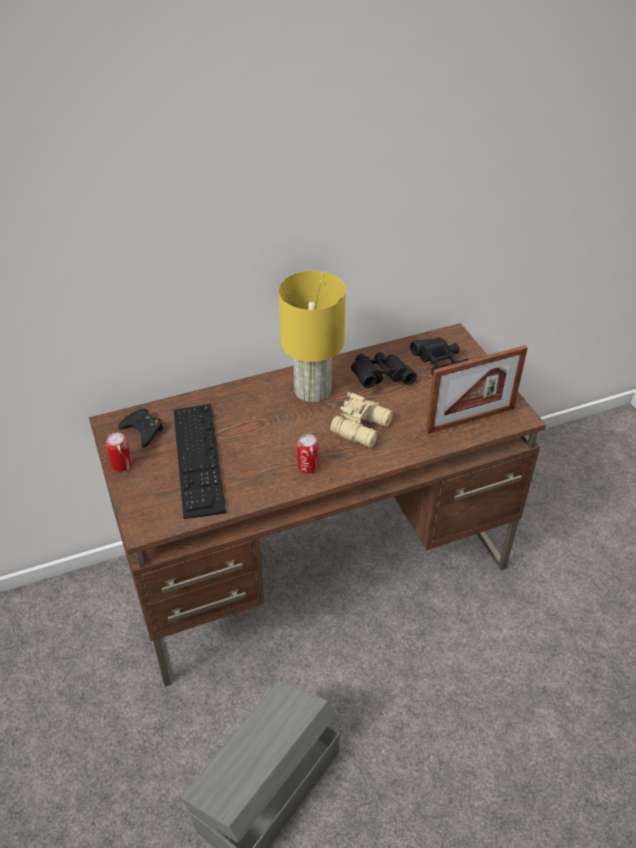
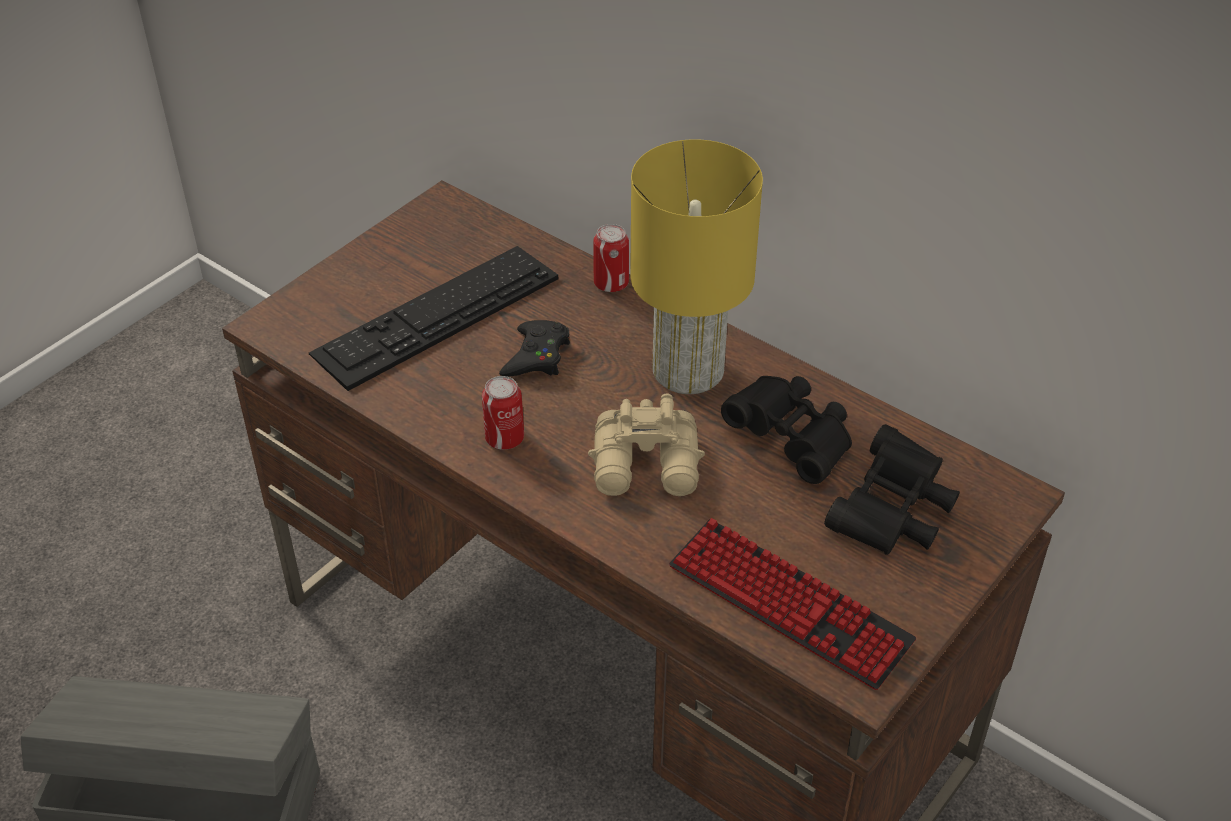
camera: 60 degrees right, 0 degrees up
(121, 465) = (370, 251): can -> can (611, 283)
(143, 430) = (453, 238): black game controller -> black game controller (536, 356)
(470, 420) = (788, 605): picture frame -> keyboard

